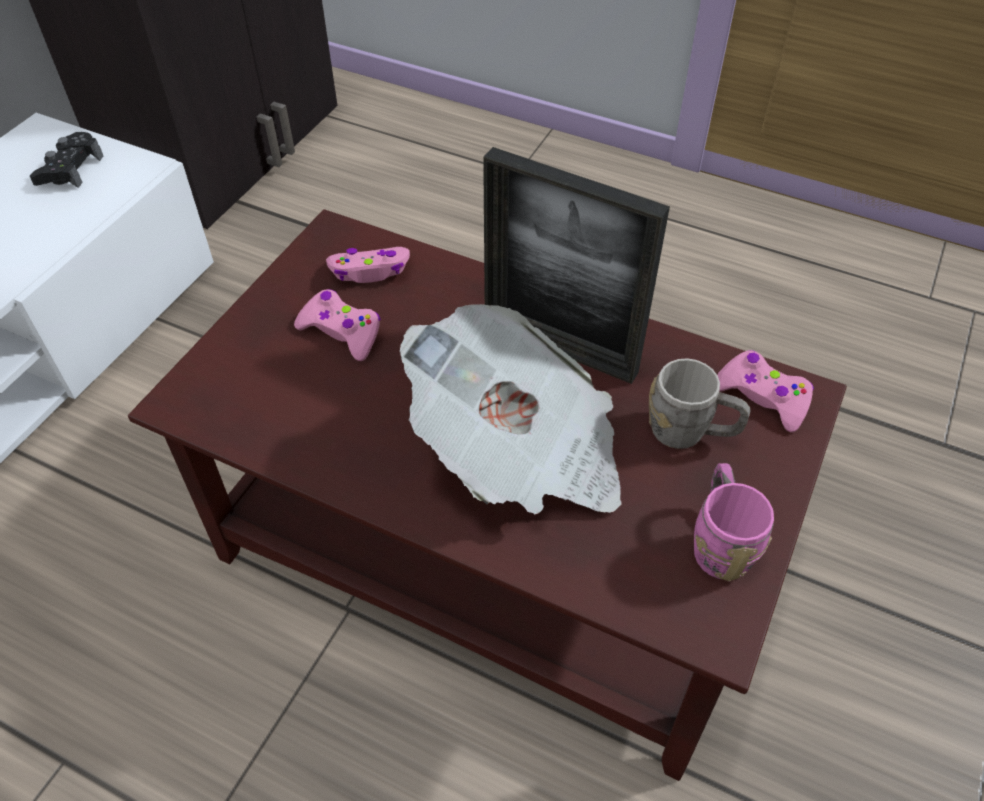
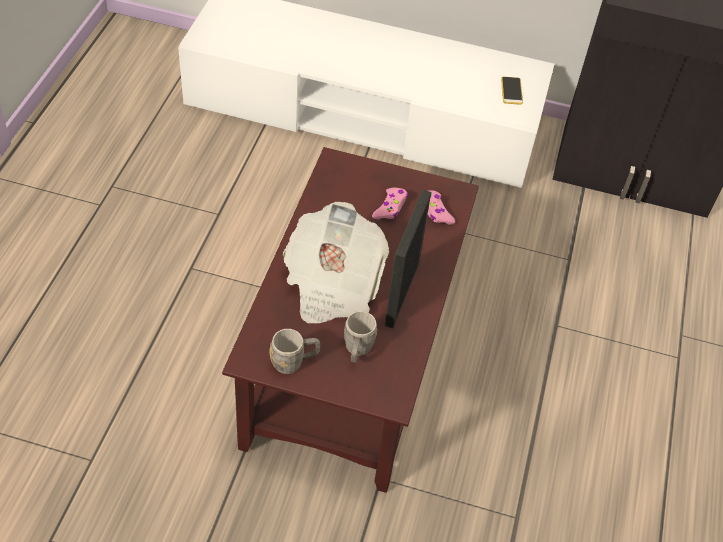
camera: 75 degrees right, 0 degrees up
(70, 169) = (511, 91): black game controller -> phone
(719, 541) = (294, 362): pink mug -> grey mug
(762, 397) = (389, 383): pink game controller -> none

